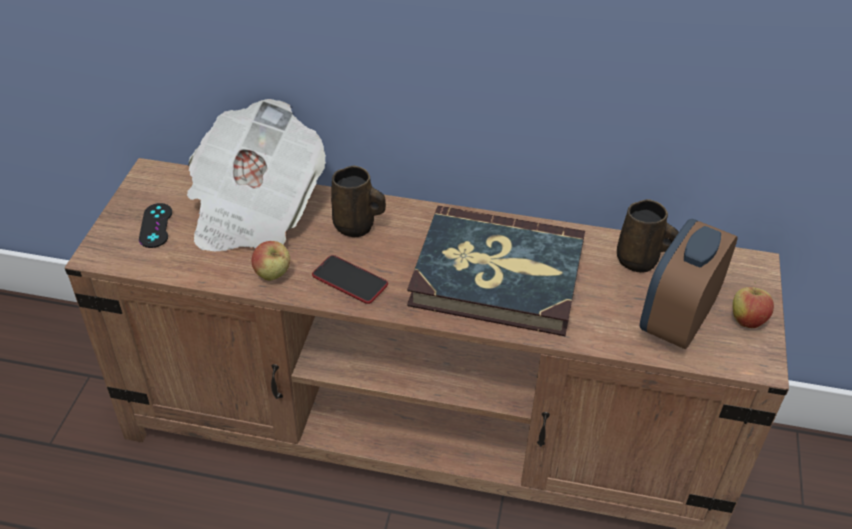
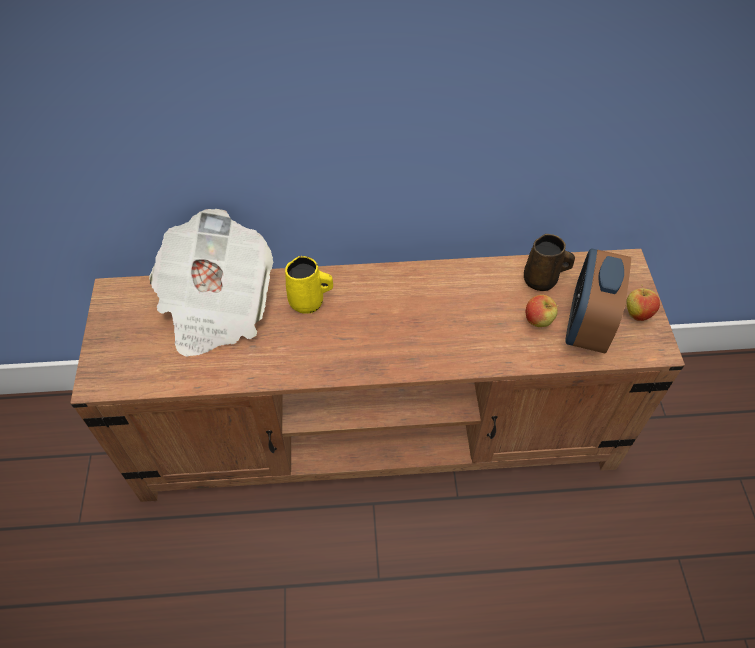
camera: 15 degrees left, 10 degrees up
(156, 226) = (136, 342): black game controller -> none
(273, 275) = (256, 366): apple -> apple (538, 321)
(350, 280) = (321, 354): phone -> none
(356, 226) = (308, 302): brown mug -> yellow mug
(497, 275) = (438, 320): book -> none

